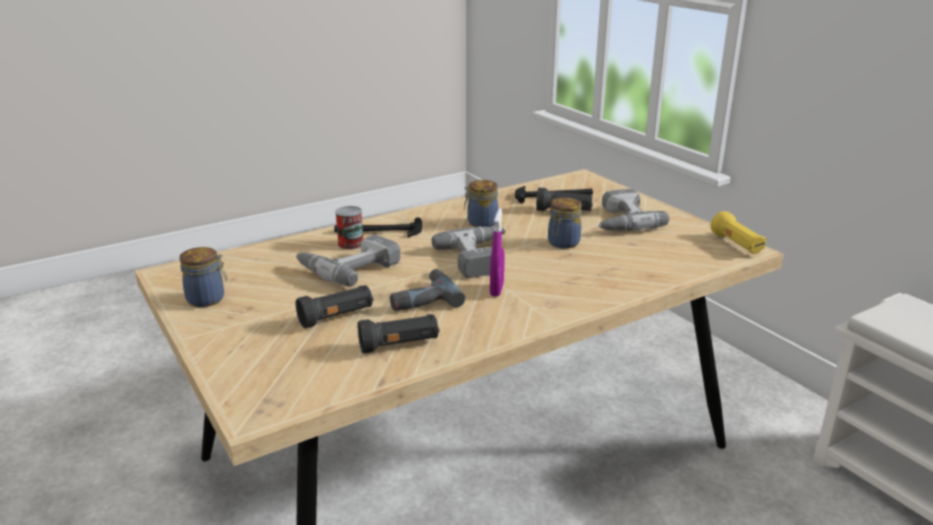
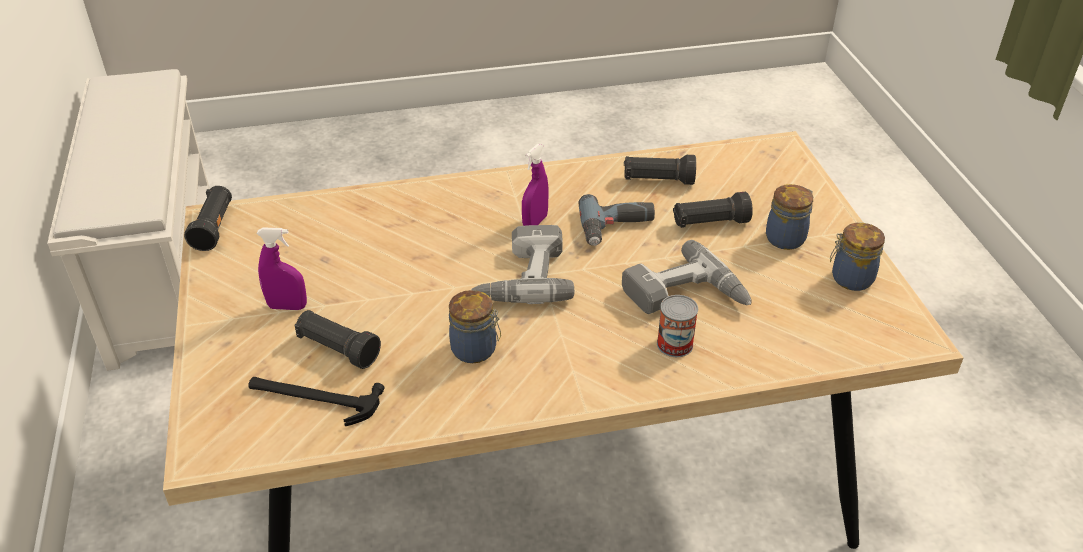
camera: 160 degrees left, 15 degrees up
(378, 231) = (629, 366): hammer -> none
(562, 243) = (404, 278): jar -> jar (786, 238)
(620, 221) = (287, 306): power drill -> purple spray bottle
(736, 245) = (214, 228): yellow flashlight -> black flashlight

